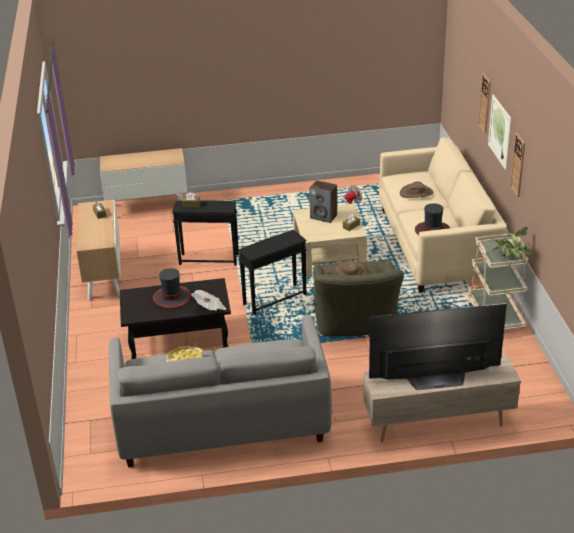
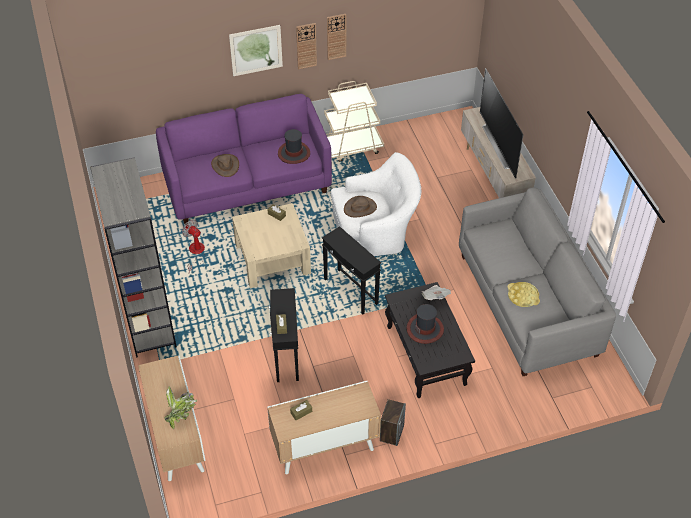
camera: 100 degrees left, 15 degrees up
(270, 194) = (148, 321): none -> grey bookcase
(324, 216) = (260, 236): speaker -> speaker (391, 433)
(355, 321) = (375, 232): green armchair -> white armchair
(436, 245) = (247, 184): beige sofa -> purple sofa
(485, 103) = (210, 53): wall clock -> wall clock (336, 36)
(511, 257) = (358, 93): potted plant -> potted plant (181, 414)

